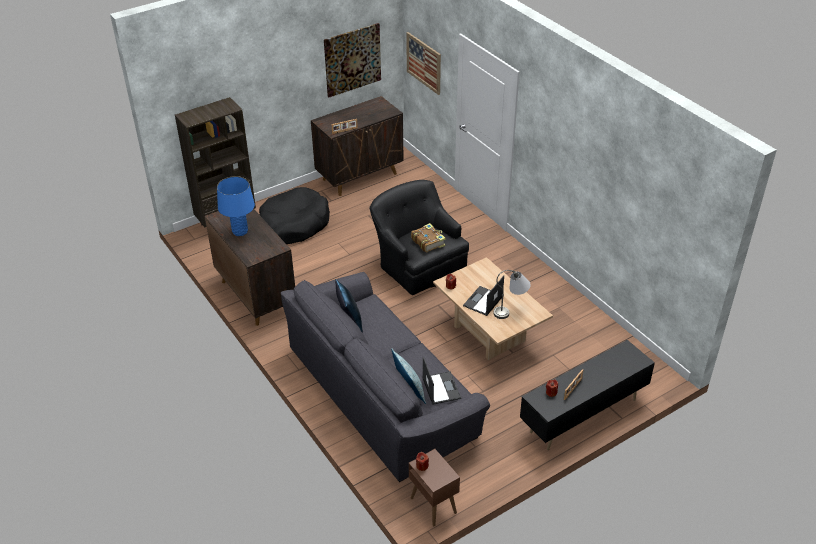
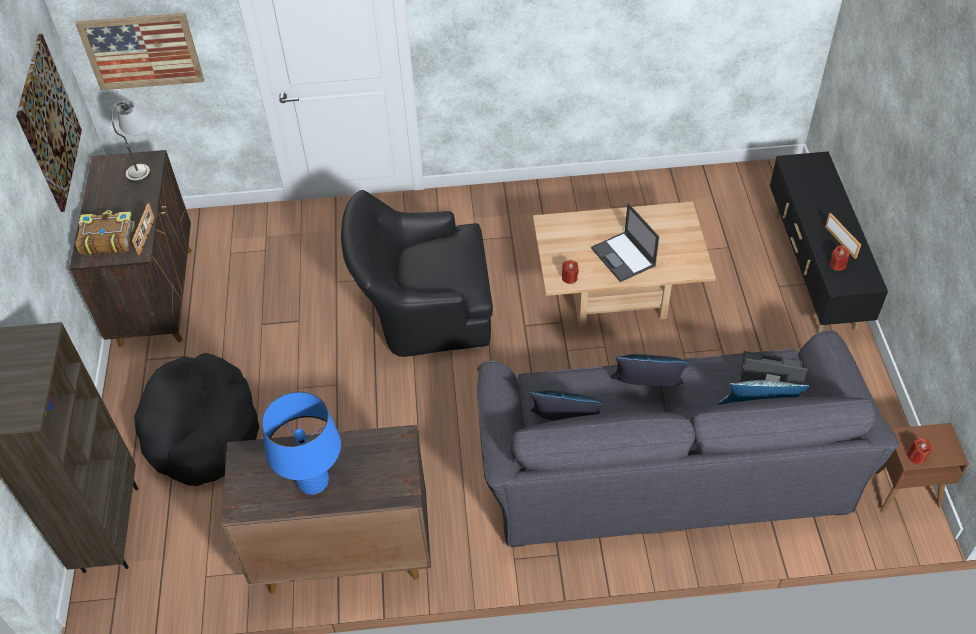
camera: 60 degrees left, 10 degrees up
(395, 342) = (646, 390): none -> blue pillow
(428, 242) = (449, 263): book -> book (107, 239)
(511, 311) = (660, 237): grey table lamp -> grey table lamp (144, 163)

